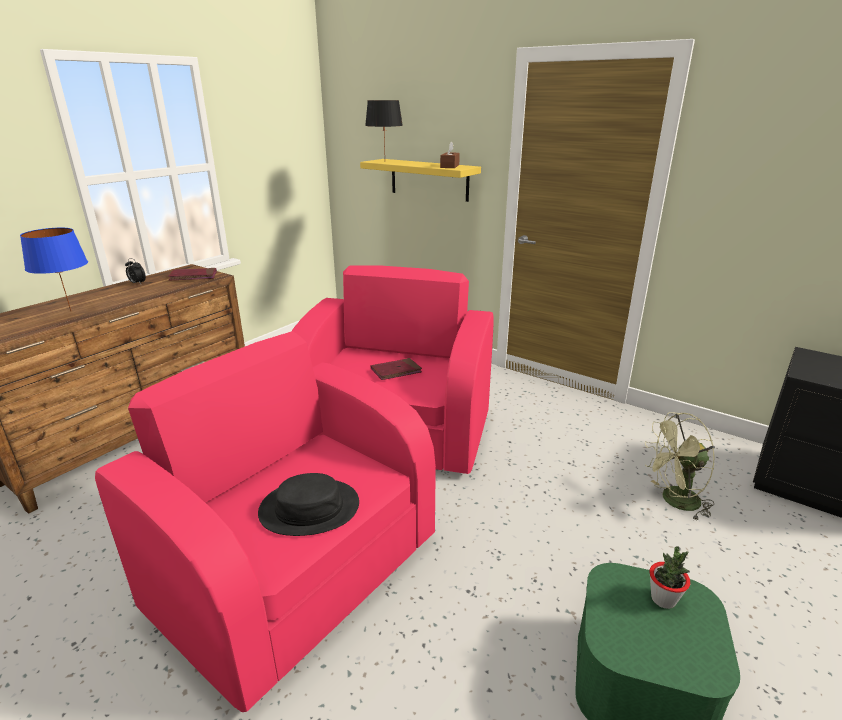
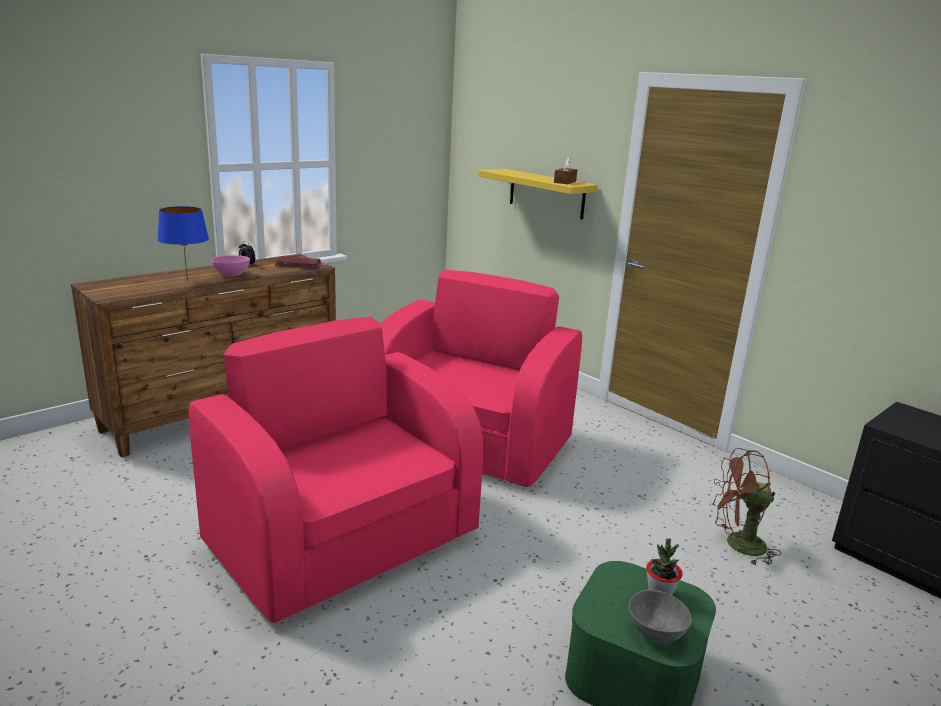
camera: 10 degrees right, 5 degrees down
(122, 297) = (232, 275): none -> pink bowl
(309, 508) = (358, 469): black hat -> none
(384, 161) = (502, 171): black table lamp -> none
(396, 371) = (474, 377): red book -> none
(674, 501) = (737, 545): green fan -> brown fan
(682, 655) = (656, 633): none -> grey bowl

